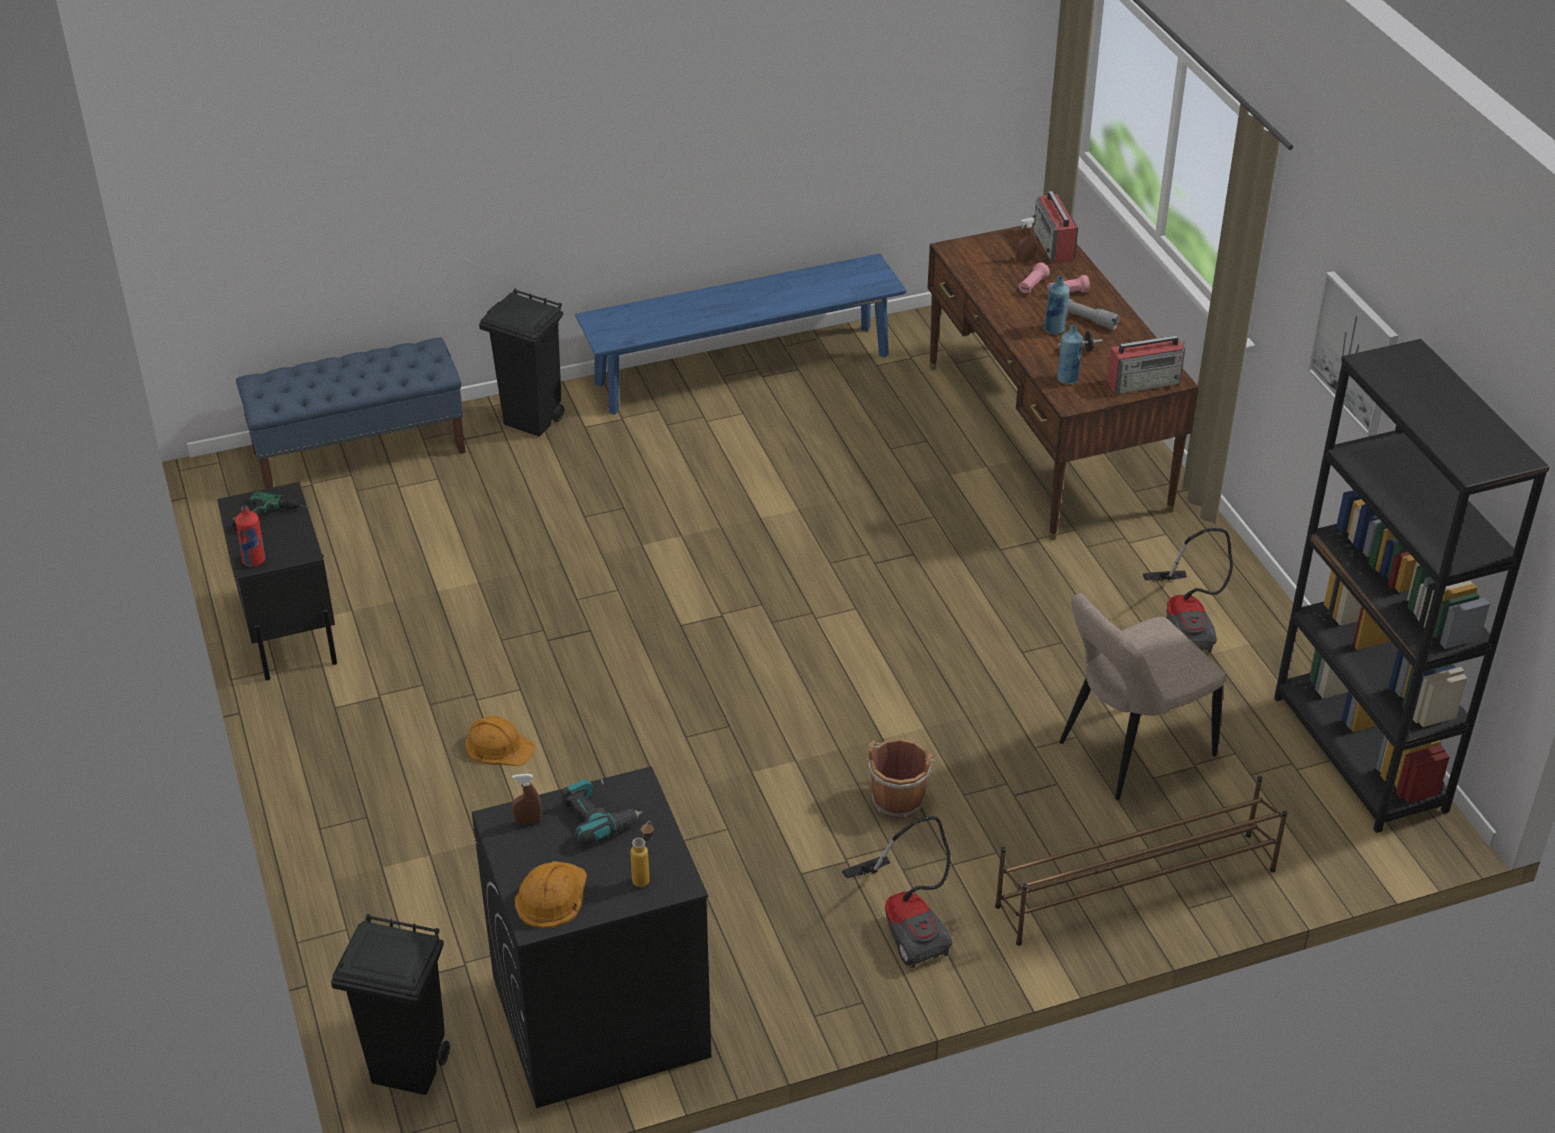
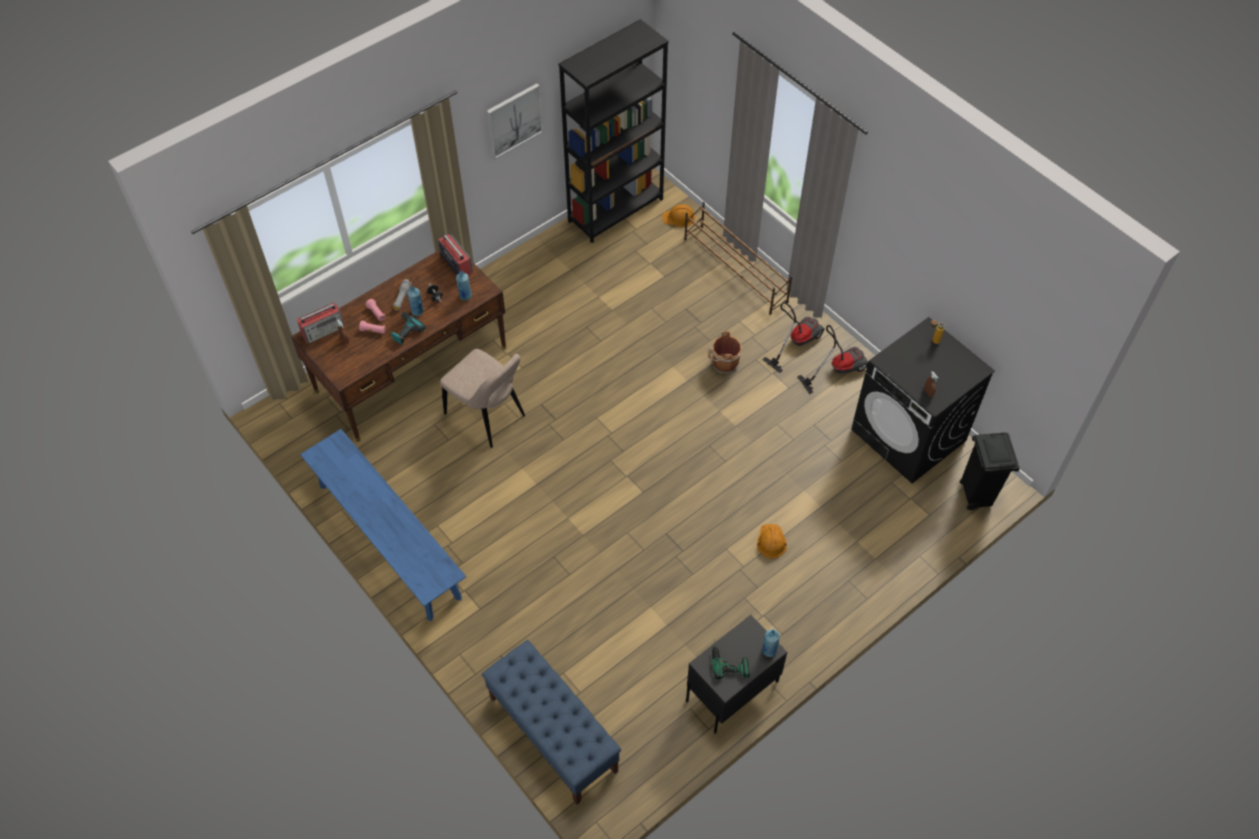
camera: 110 degrees left, 15 degrees up
(254, 560) = (769, 650): red bottle -> blue bottle
(533, 421) = (484, 641): black trash can -> none
(551, 896) = (962, 369): orange hard hat -> orange hard hat (679, 217)
(597, 818) = (911, 368): power drill -> power drill (405, 331)
(1130, 751) = (651, 287): beige chair -> beige chair (488, 417)
(1186, 622) = (550, 282): vacuum cleaner -> vacuum cleaner (837, 368)

